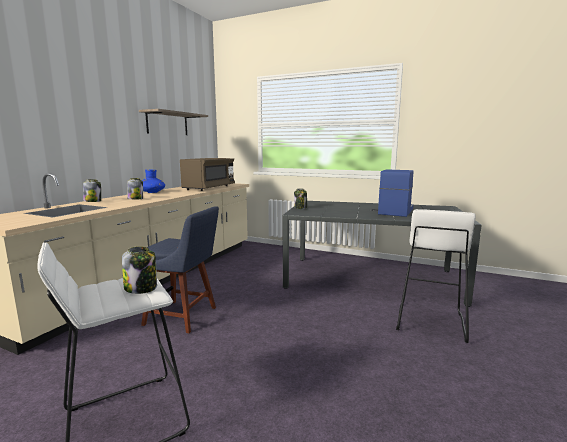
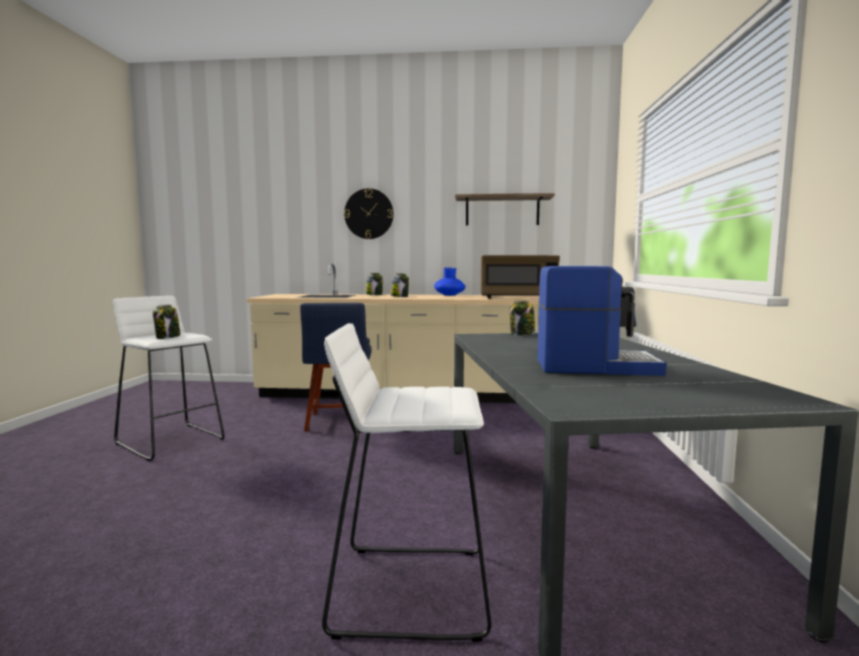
camera: 70 degrees right, 5 degrees down
(65, 117) = (369, 214): none -> wall clock

